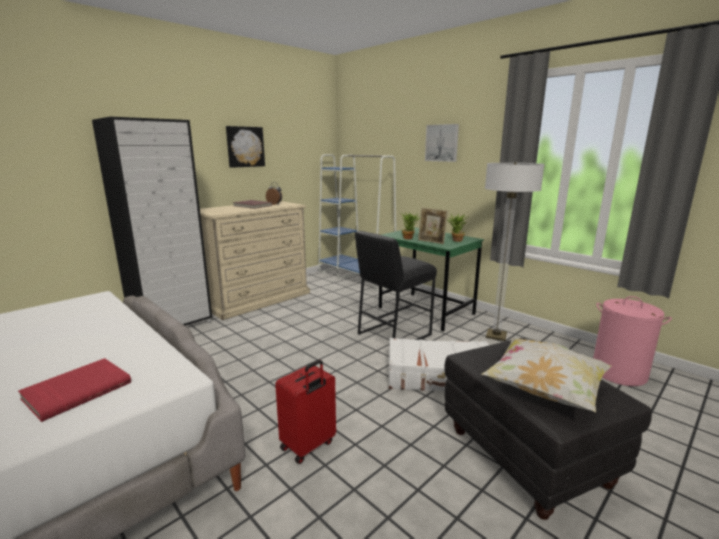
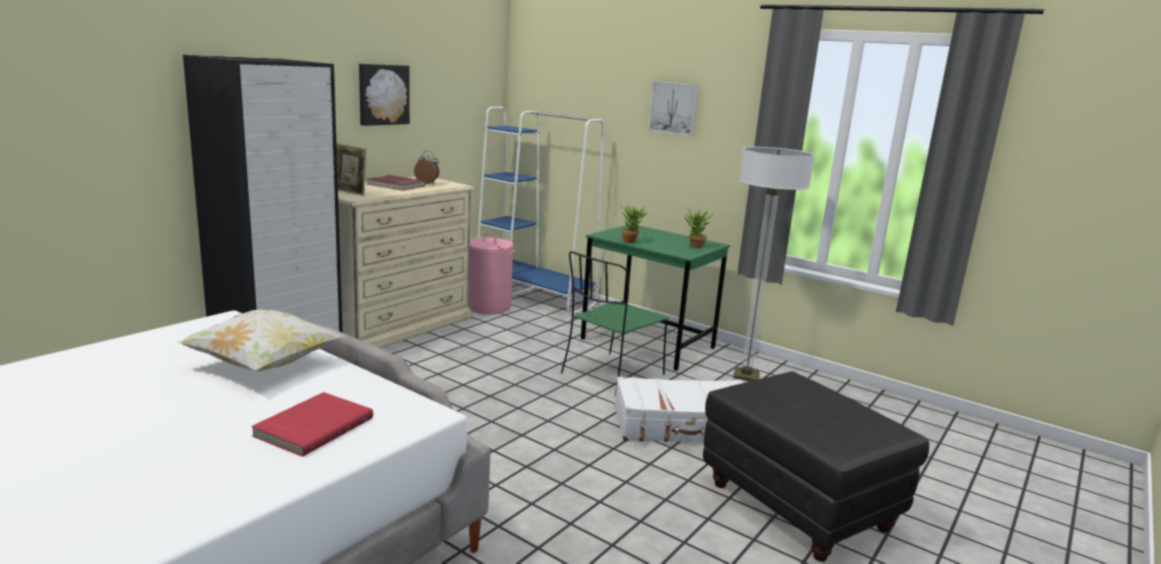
camera: 10 degrees left, 0 degrees up
(308, 446) = (543, 505): red suitcase -> none
(393, 334) = (611, 375): black stool -> green chair
(431, 242) = (663, 247): picture frame -> picture frame (350, 192)
(544, 391) = (822, 425): pillow -> pillow (265, 365)
(619, 373) = (896, 418): pink laundry basket -> pink laundry basket (488, 307)

